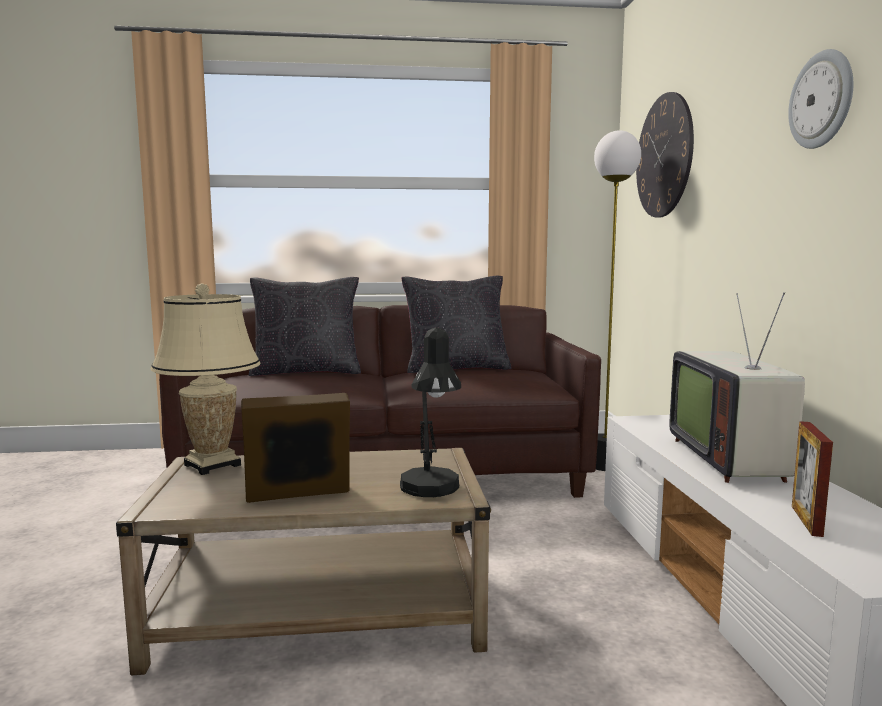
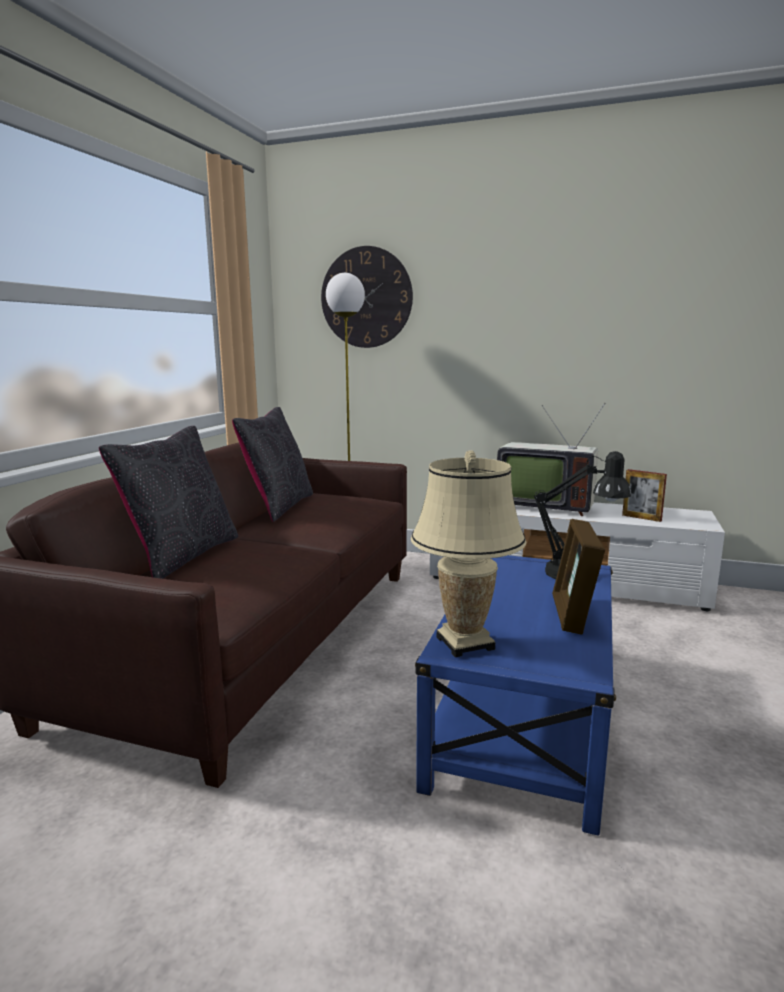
camera: 65 degrees left, 5 degrees up
(321, 612) = (524, 718): beige coffee table -> blue coffee table
(822, 100) = (558, 288): wall clock -> none

